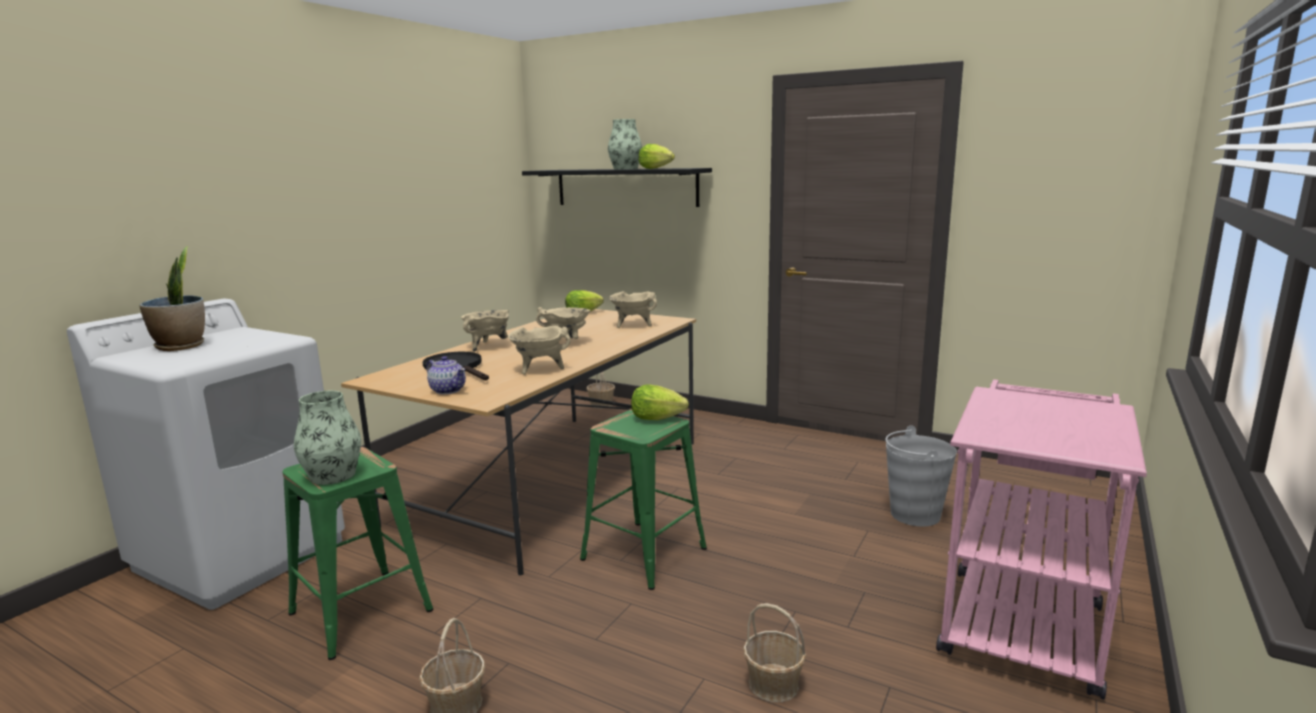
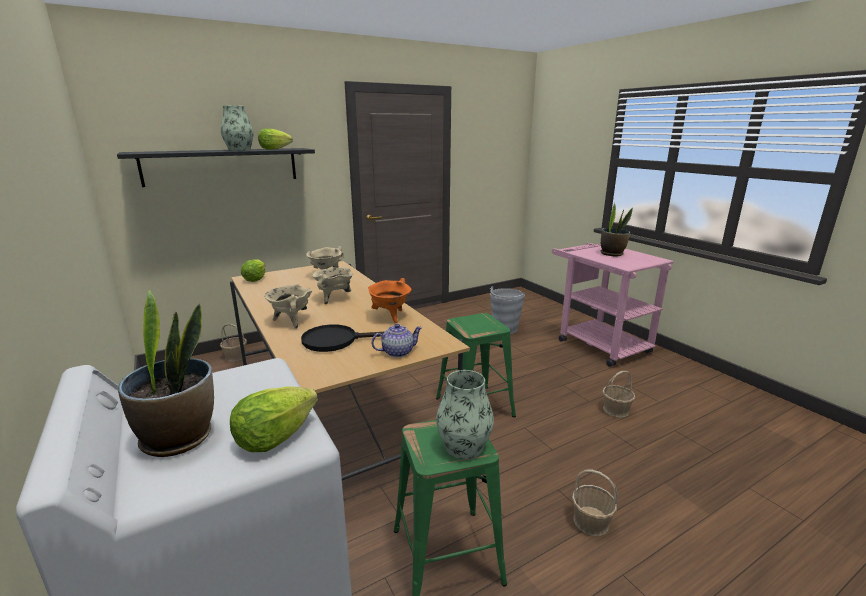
camera: 60 degrees left, 5 degrees up
(539, 369) = (390, 317): beige cooking pot -> orange cooking pot
(656, 418) = (473, 318): lettuce -> lettuce (274, 437)
(1049, 415) = (612, 254): none -> potted plant

